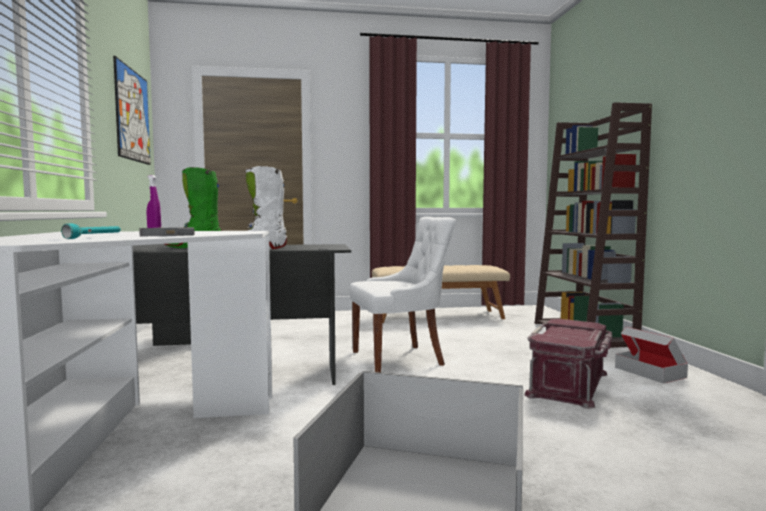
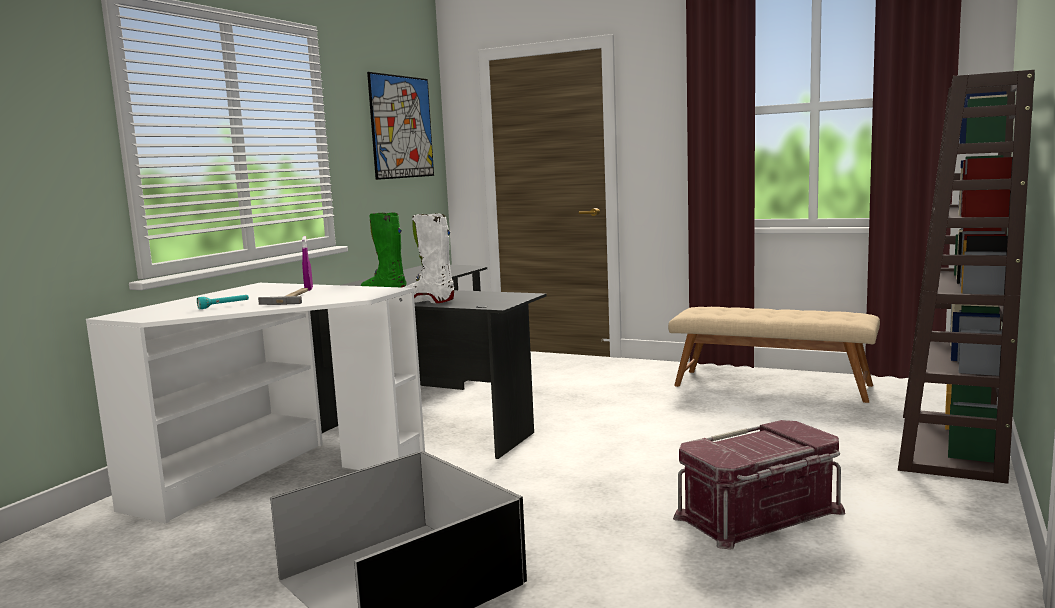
camera: 35 degrees right, 5 degrees up
(400, 358) = (614, 440): white chair -> none
(650, 372) = (922, 525): cardboard box -> none

